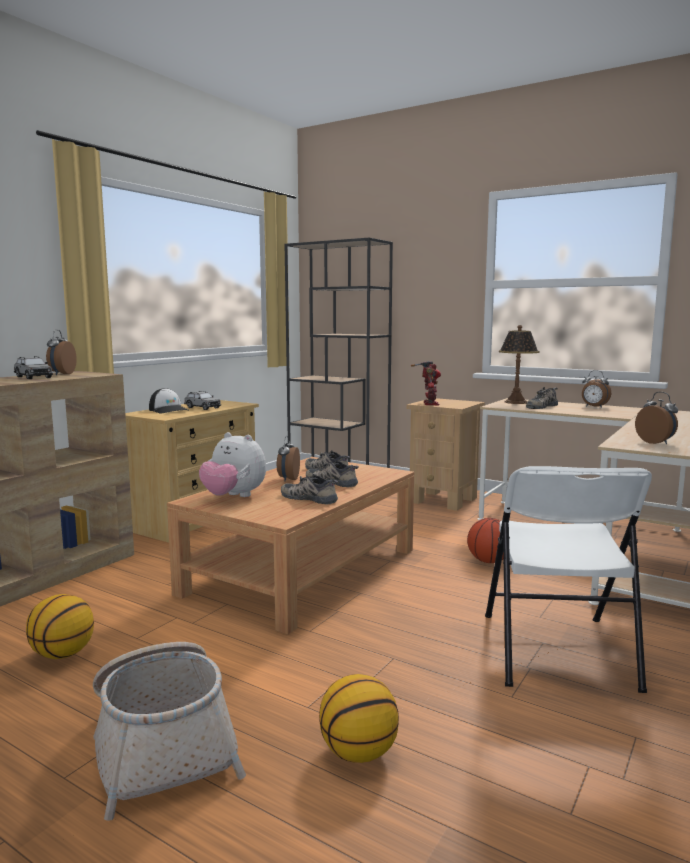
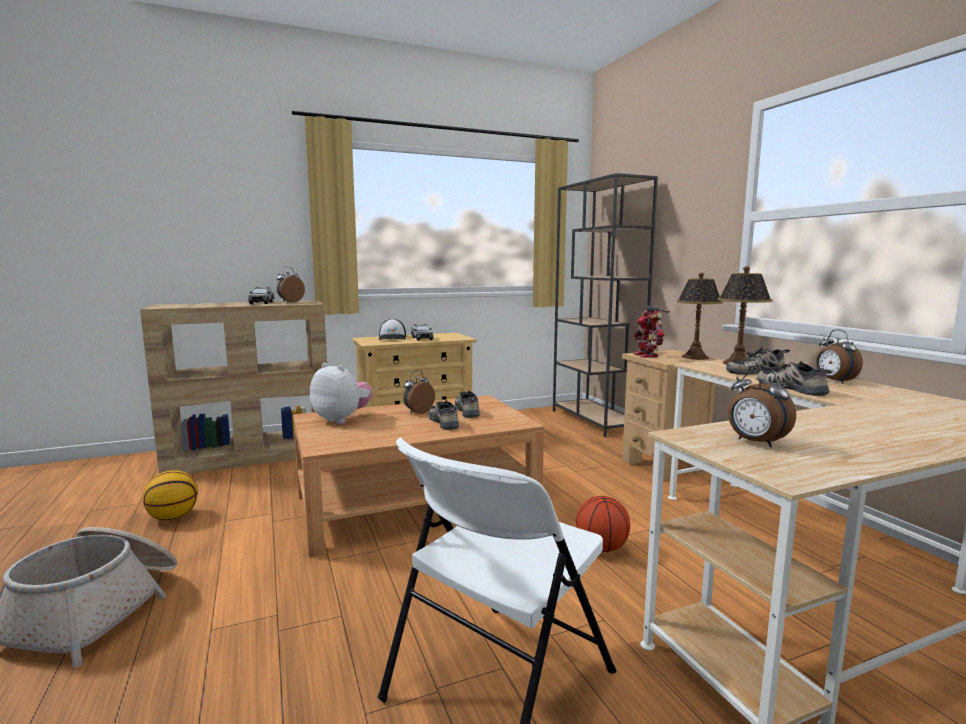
camera: 35 degrees right, 0 degrees up
(233, 497) = (342, 419): plush toy -> plush toy turned 150 degrees clockwise
(310, 498) = (390, 433): shoe -> shoe (793, 388)
(359, 753) = (165, 694): basketball -> none
(429, 404) = (647, 355): toy robot -> toy robot turned 135 degrees clockwise
(463, 402) = (695, 357): none -> table lamp
(656, 442) = (755, 442): alarm clock -> alarm clock turned 135 degrees clockwise

